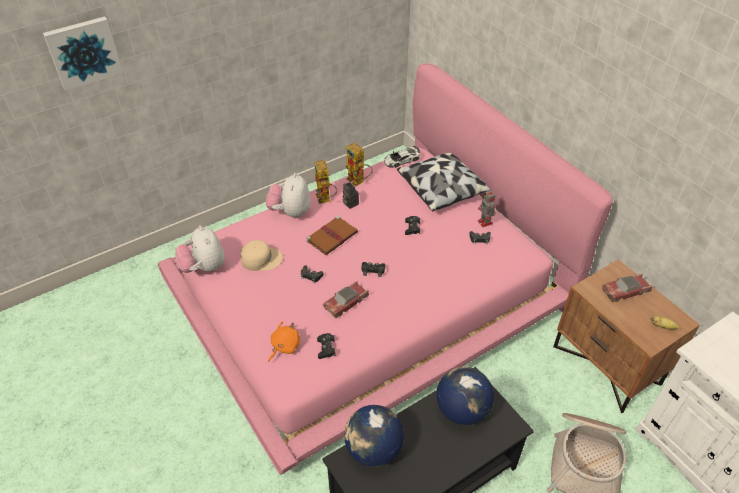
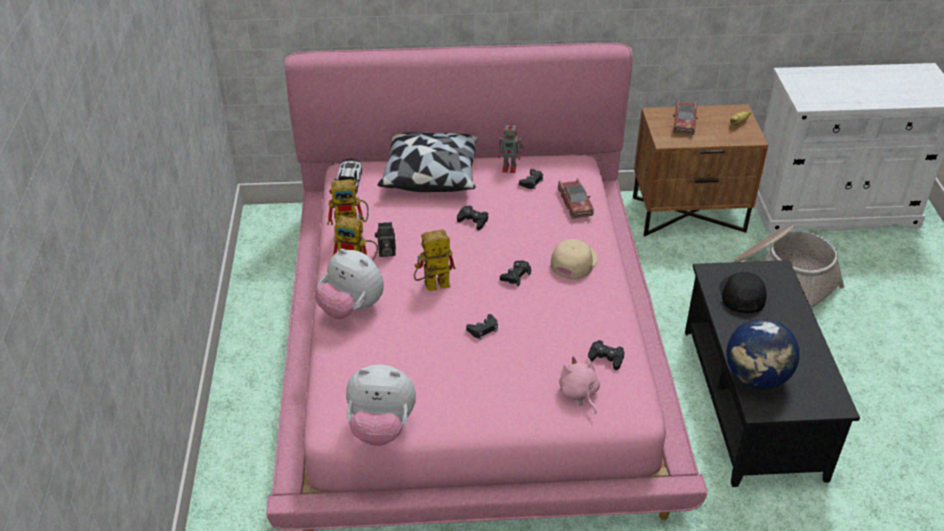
camera: 60 degrees left, 5 degrees down
(83, 52) = (88, 241): picture -> none
(261, 258) = (415, 364): beige cap -> beige cap (573, 262)
(284, 347) = (579, 393): orange plush toy -> pink plush toy
(332, 236) = (431, 287): brown book -> toy robot
(346, 303) = (549, 316): toy car -> toy car (575, 203)
(462, 410) = (741, 295): globe -> black cap

